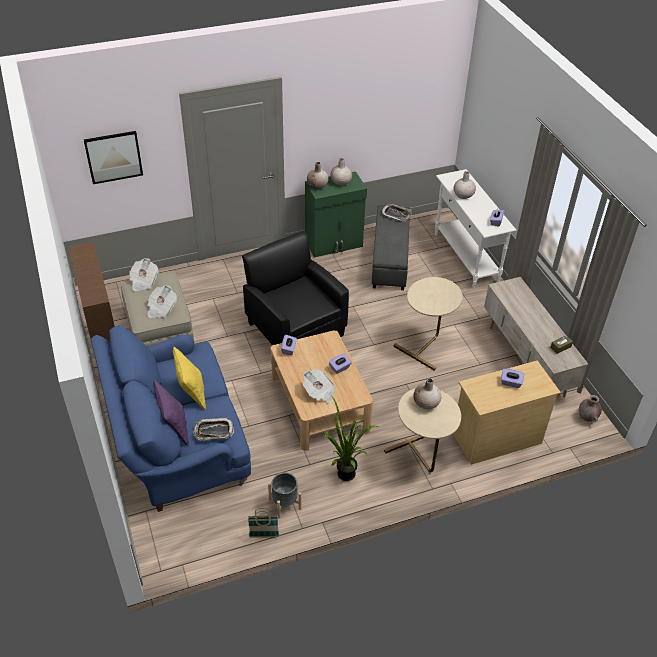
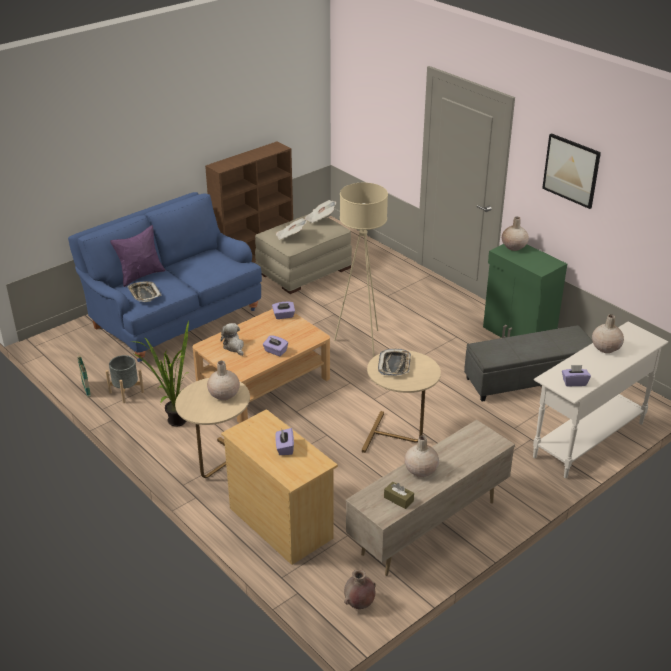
camera: 70 degrees right, 10 degrees down
(113, 157) = (373, 103): picture -> picture (571, 170)
(192, 394) = (186, 274): yellow pillow -> none
(295, 328) = (361, 342): black armchair -> beige floor lamp
(319, 392) = (234, 347): newspaper -> plush toy
(340, 182) = (536, 258): beige vase -> beige vase (420, 470)
(396, 214) = (572, 340): tray -> tray (394, 365)

